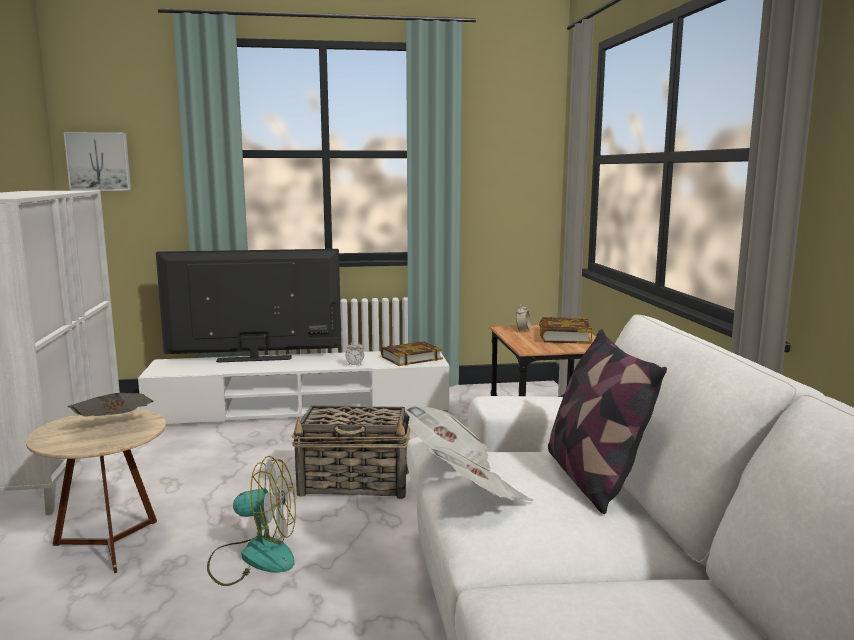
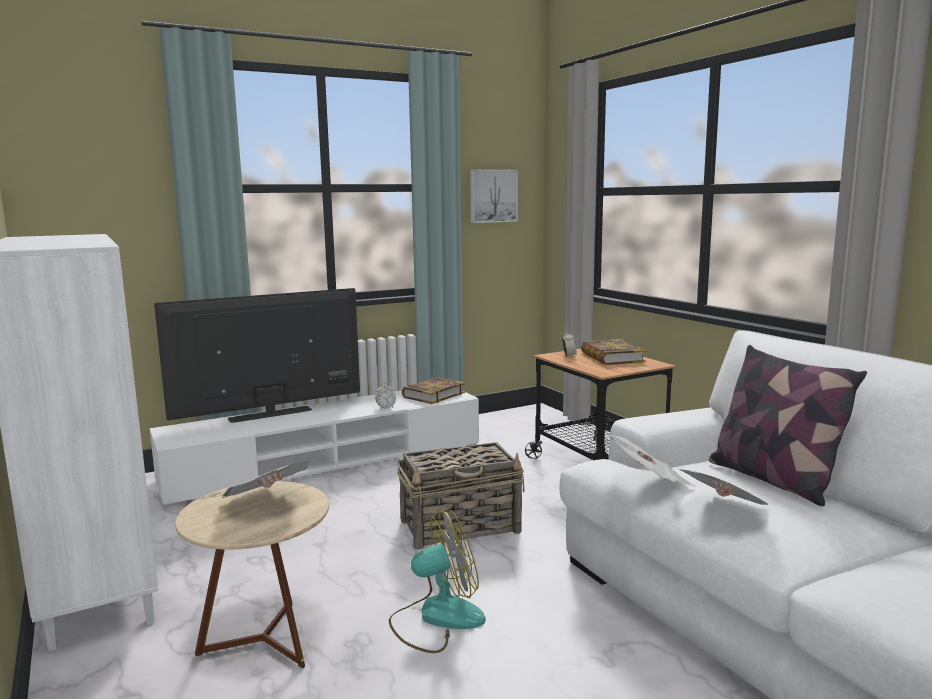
camera: 20 degrees left, 0 degrees up
(99, 161) = (64, 199): picture -> picture (492, 196)

